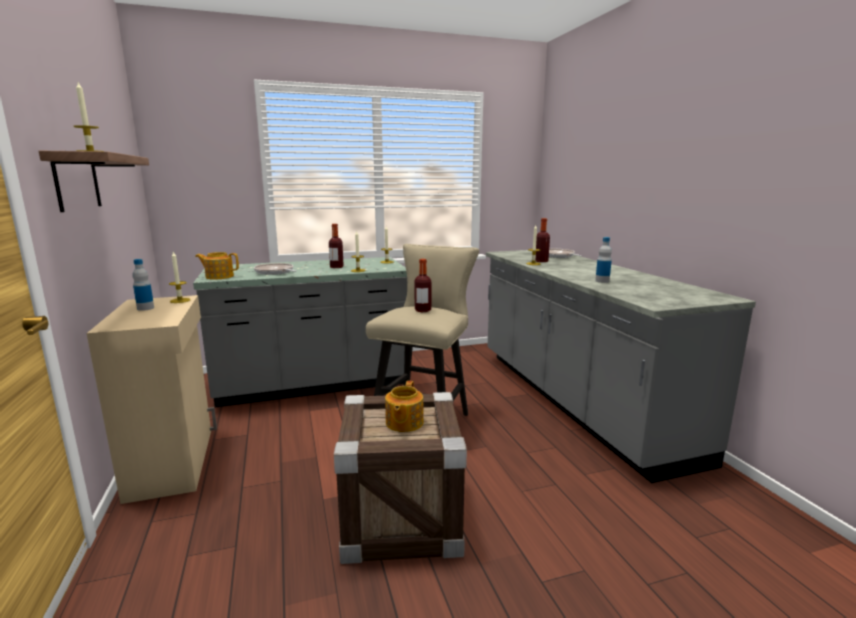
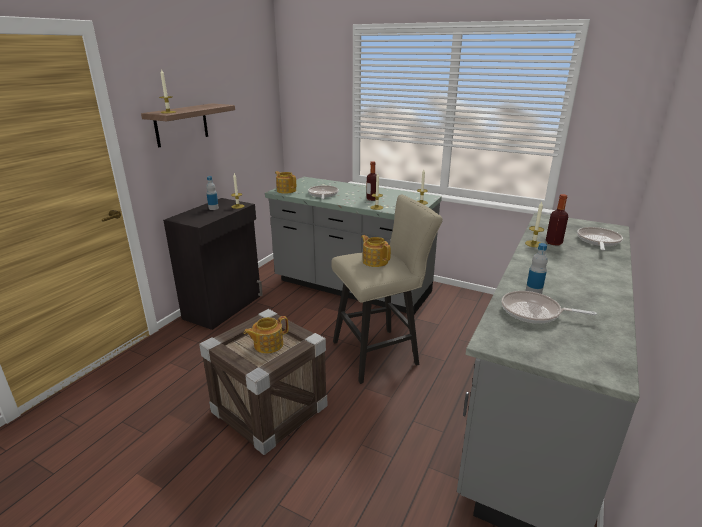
camera: 45 degrees right, 10 degrees up
(174, 462) = (224, 307): beige cabinet -> black cabinet
(423, 310) = (375, 261): bottle -> teapot
(630, 288) = (534, 312): none -> frying pan

